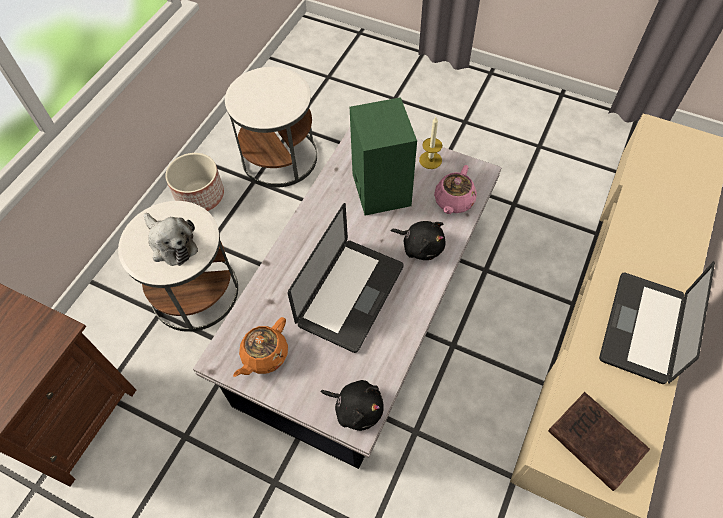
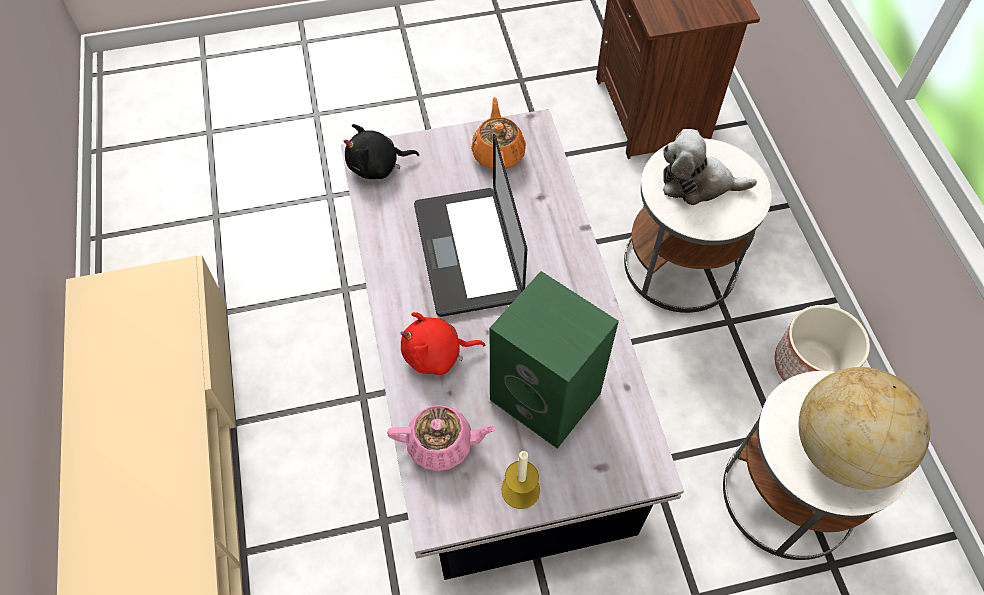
camera: 140 degrees right, 0 degrees up
(271, 91) = (841, 449): none -> globe
(420, 246) = (437, 354): black plush toy -> red plush toy
(453, 201) = (442, 444): pink teapot -> pink teapot turned 105 degrees clockwise
(593, 440) = (140, 315): brown book -> none
(642, 328) = (122, 476): laptop -> none

